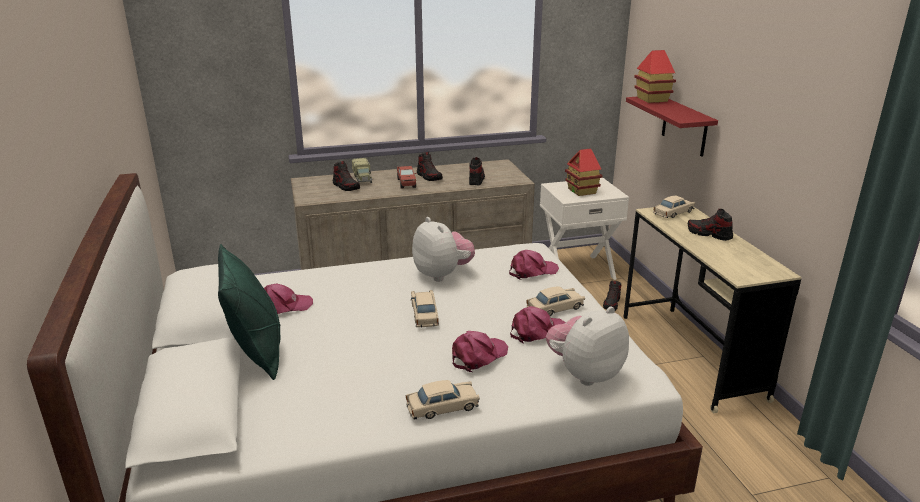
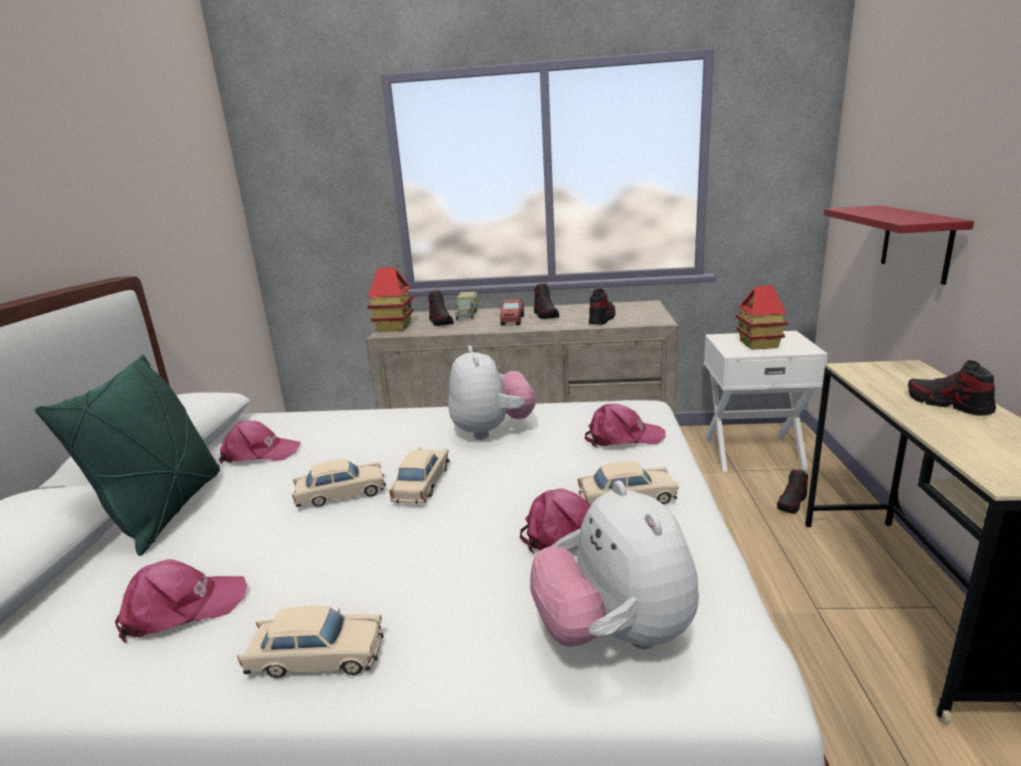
camera: 20 degrees right, 5 degrees down
(478, 356) = (445, 565): pink cap -> pink cap (182, 608)
(584, 373) = (614, 635): plush toy -> plush toy turned 90 degrees counterclockwise
(652, 99) = (864, 208): toy house -> toy house (394, 327)
(673, 213) = (887, 371): beige toy car -> beige toy car (341, 494)

